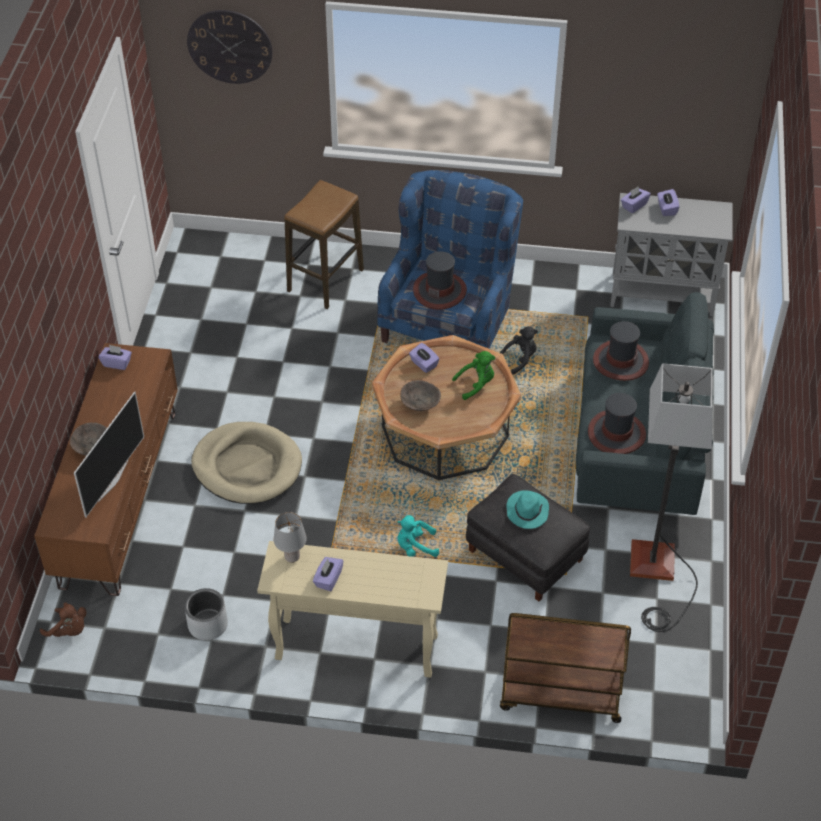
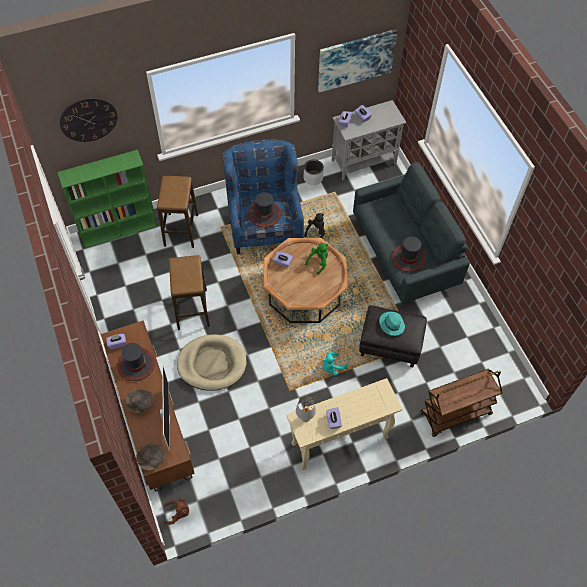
camera: 30 degrees left, 10 degrees up
(207, 624) = (253, 469): grey planter -> grey planter (313, 178)
(242, 247) = (119, 229): none -> green bookcase
(269, 386) = (192, 309): none -> stool
(419, 404) = (296, 287): brown bowl -> brown bowl (151, 460)
(620, 361) = (383, 215): hat -> hat (136, 364)
(656, 574) = (458, 323): floor lamp -> none
(670, 105) = (356, 60): none -> picture

